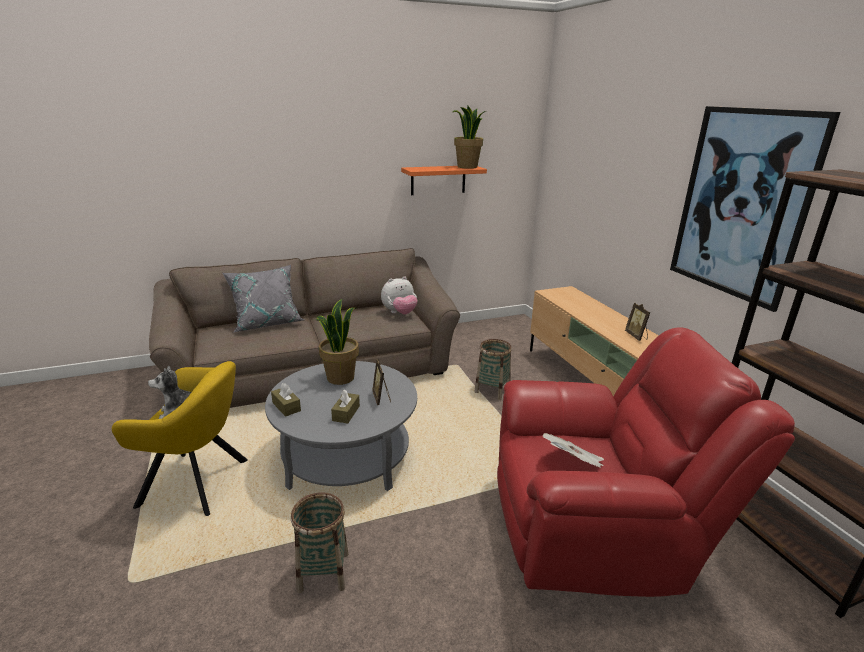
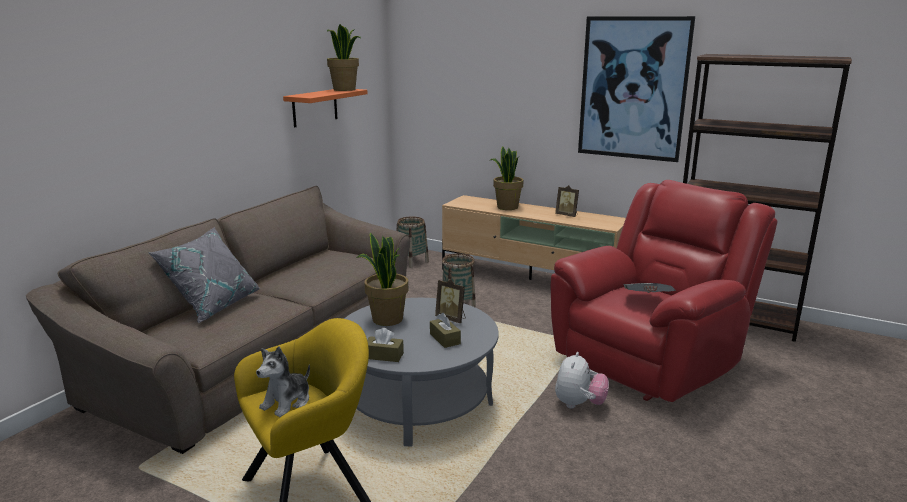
camera: 40 degrees left, 5 degrees down
(323, 571) = (532, 476): basket -> basket (411, 262)
(399, 313) = (342, 257): plush toy -> plush toy (579, 404)
(589, 309) = (507, 207): none -> potted plant

